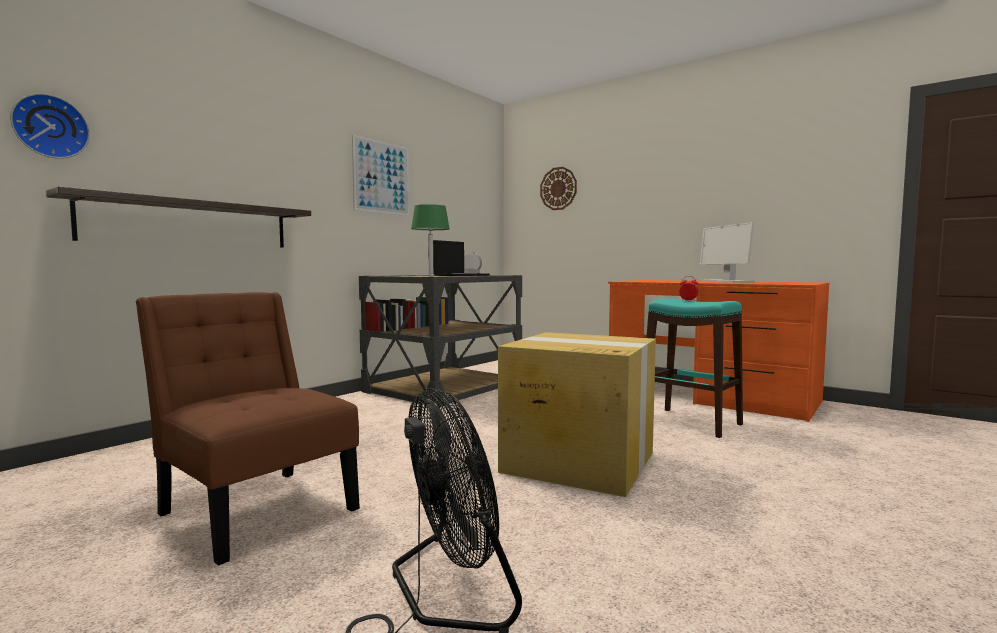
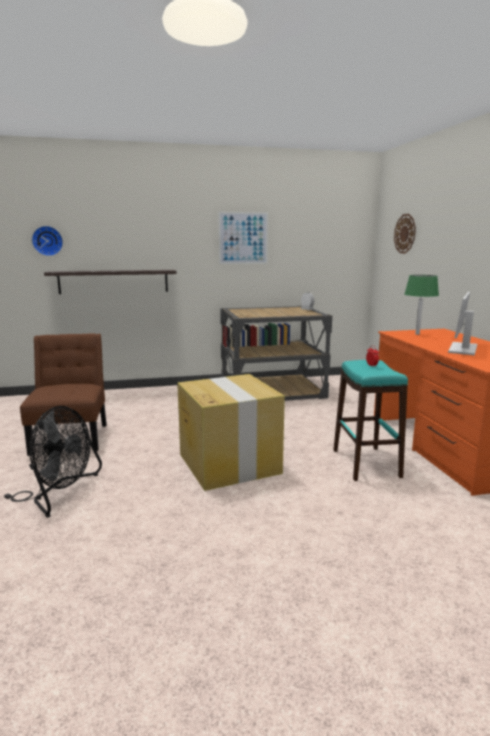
camera: 40 degrees right, 10 degrees up
(431, 276) = (246, 315): green table lamp -> green table lamp (417, 334)
(461, 275) = (279, 313): laptop -> none

